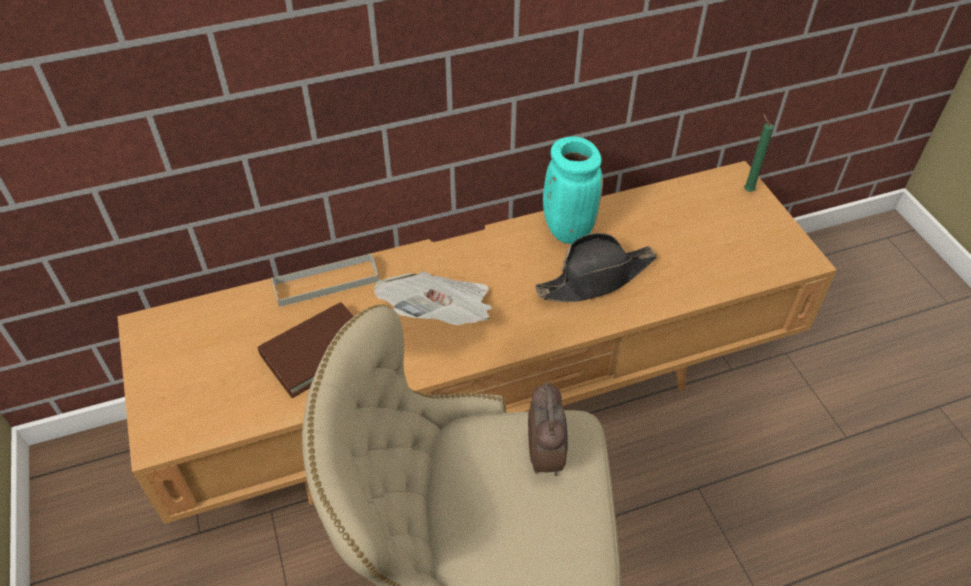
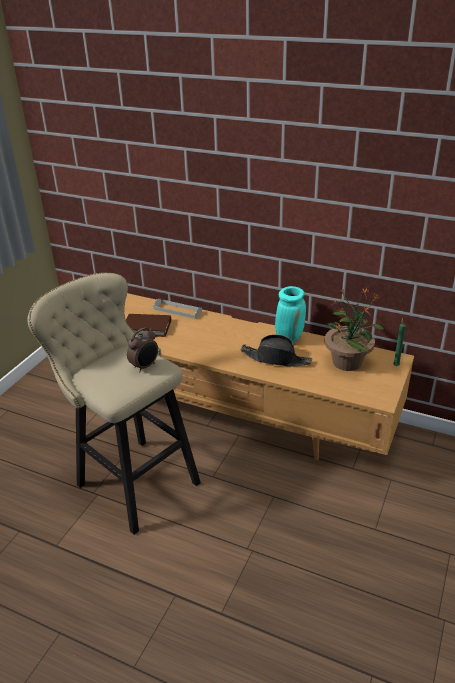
camera: 45 degrees right, 15 degrees down
(441, 316) = (200, 339): newspaper -> none
(688, 221) = (347, 361): none -> potted plant

